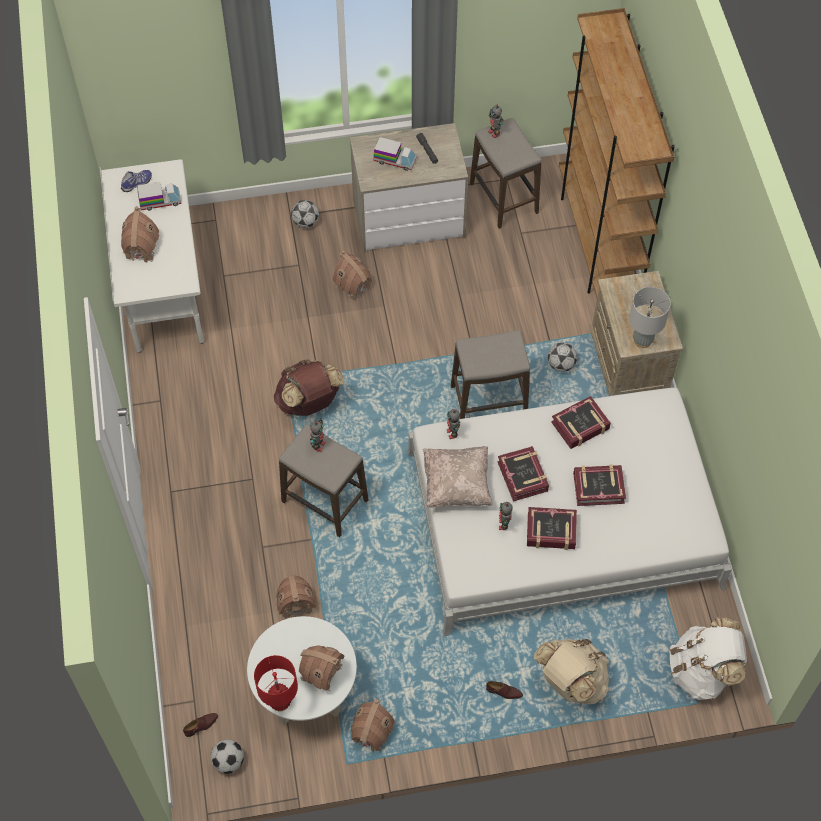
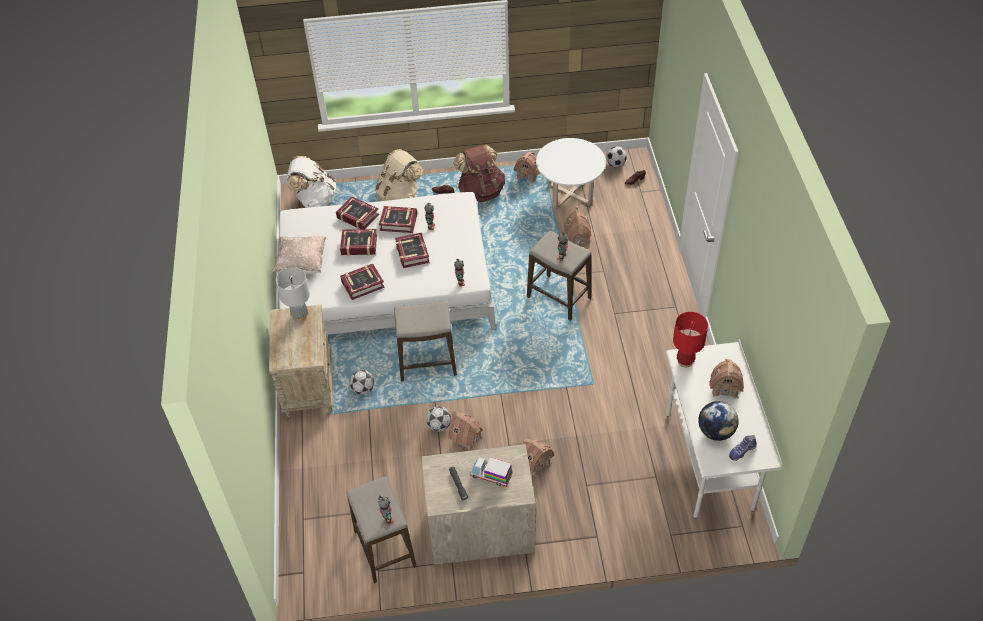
camera: 175 degrees left, 10 degrees down
(160, 201) = (715, 432): toy truck -> globe
(280, 702) = (583, 145): red table lamp -> red table lamp (685, 361)
(306, 222) = (581, 529): football -> football (439, 426)
(309, 402) = (572, 366): brown backpack -> brown backpack (481, 191)
(322, 672) = (557, 157): toy house -> toy house (466, 438)
(456, 485) = (461, 250): beige pillow -> beige pillow (301, 264)
(598, 242) = (304, 498): brown bookcase -> none
(611, 538) = (357, 216): none -> book

